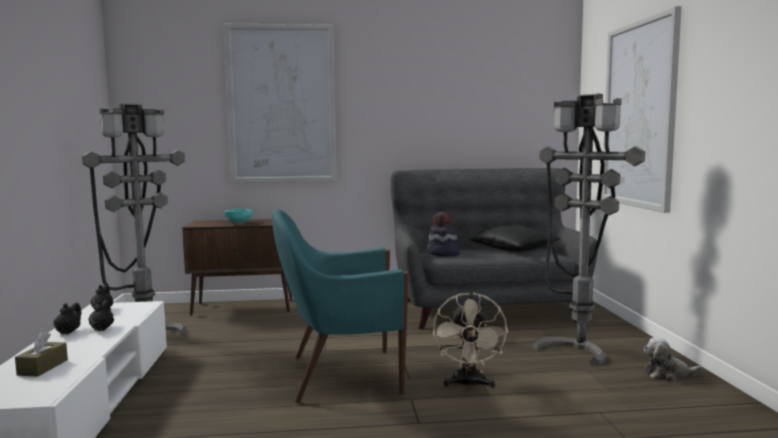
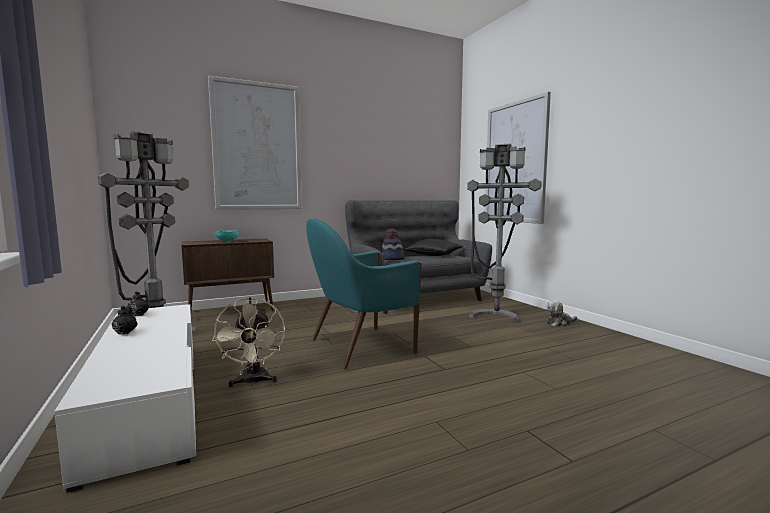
camera: 20 degrees left, 0 degrees up
(43, 367) = (136, 360): brown tissue box -> none
(102, 329) = (158, 327): black teapot -> none
(469, 384) = (453, 342): beige fan -> beige fan (253, 382)

